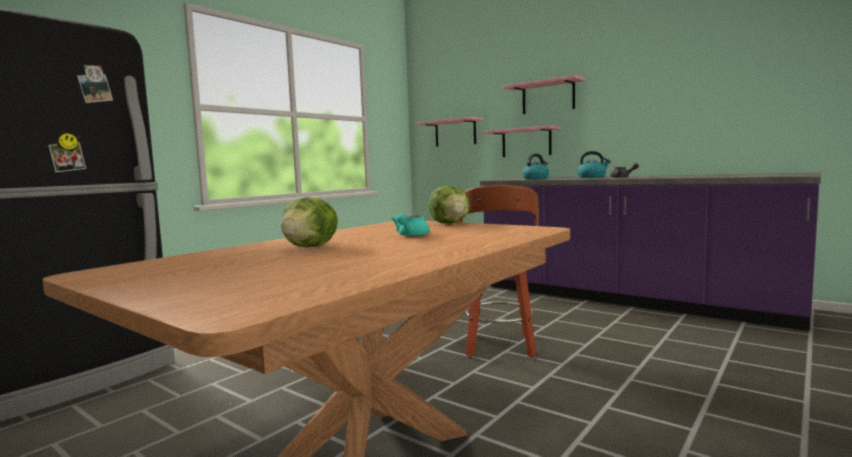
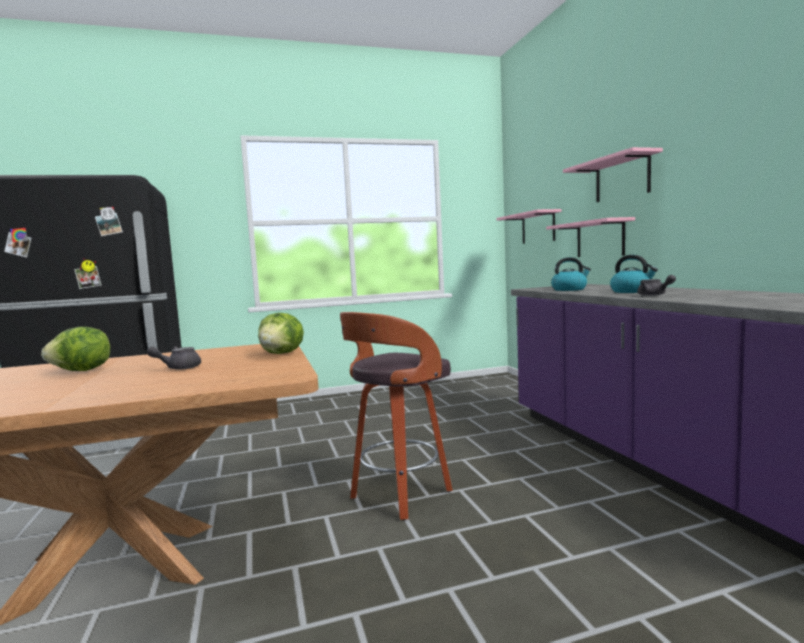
camera: 35 degrees right, 0 degrees up
(410, 236) = (178, 368): turquoise teapot -> grey teapot

